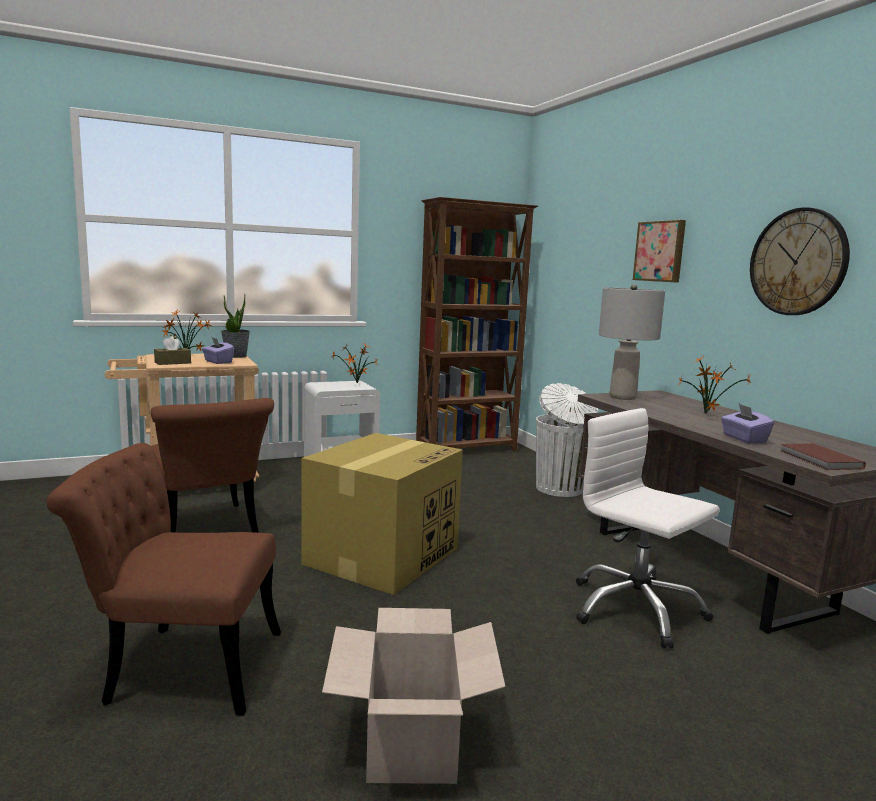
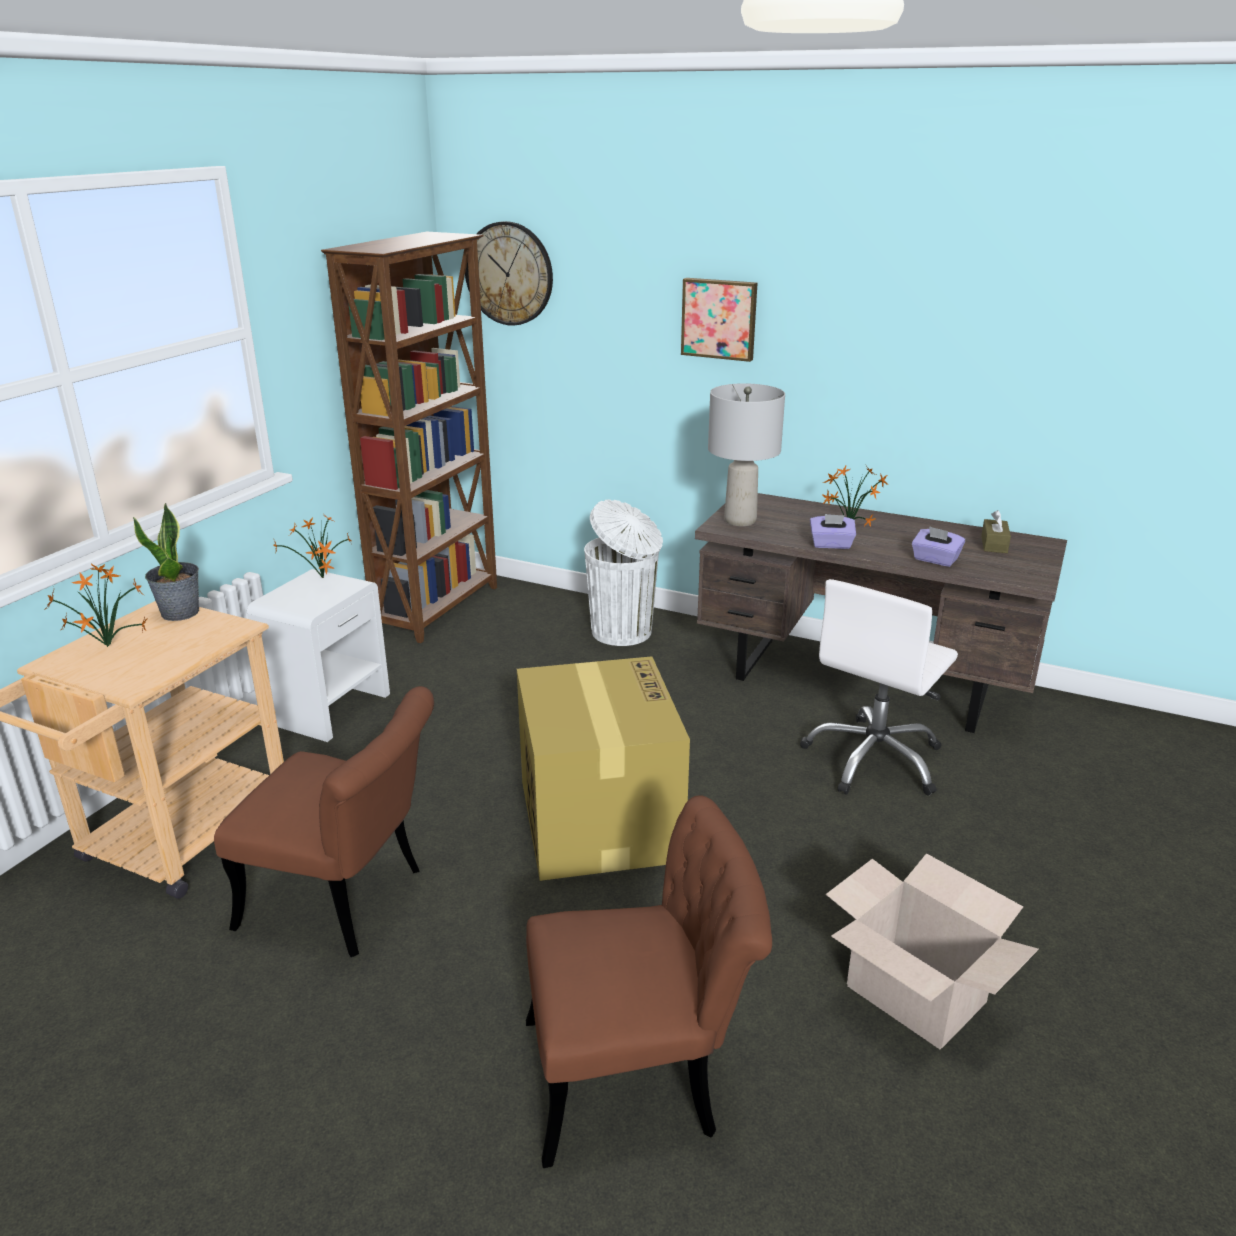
camera: 40 degrees left, 15 degrees up
(172, 363) = (140, 673): brown tissue box -> brown tissue box (994, 544)
(178, 666) = (641, 1074): brown chair -> brown chair turned 150 degrees counterclockwise
(218, 362) = (199, 641): purple tissue box -> purple tissue box (831, 545)
(635, 609) = (874, 759): white office chair -> white office chair turned 60 degrees counterclockwise
(798, 262) = (919, 347): wall clock -> wall clock (509, 274)
(819, 460) = (1019, 571): brown book -> none

